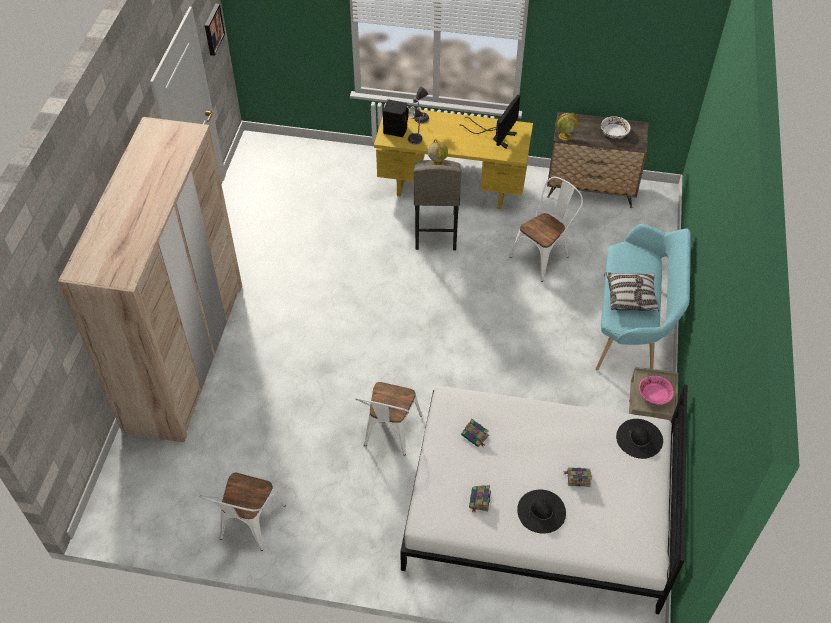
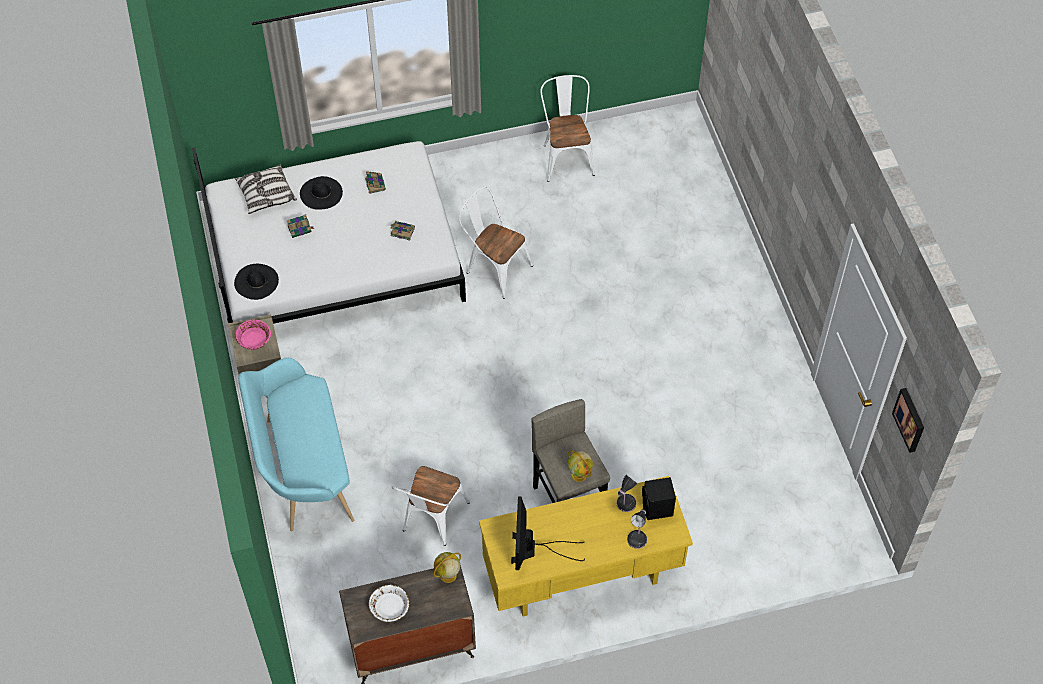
camera: 155 degrees right, 5 degrees up
(185, 354) = (727, 265): beige wardrobe -> none
(389, 434) = (494, 268): white chair -> white chair turned 45 degrees counterclockwise
(631, 297) = (305, 419): pillow -> pillow (266, 195)

